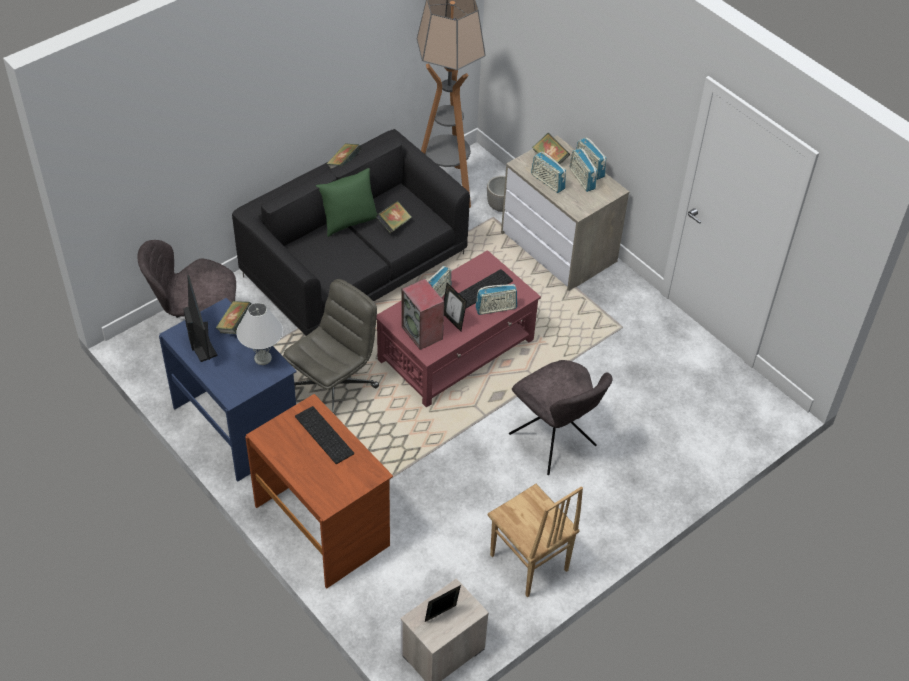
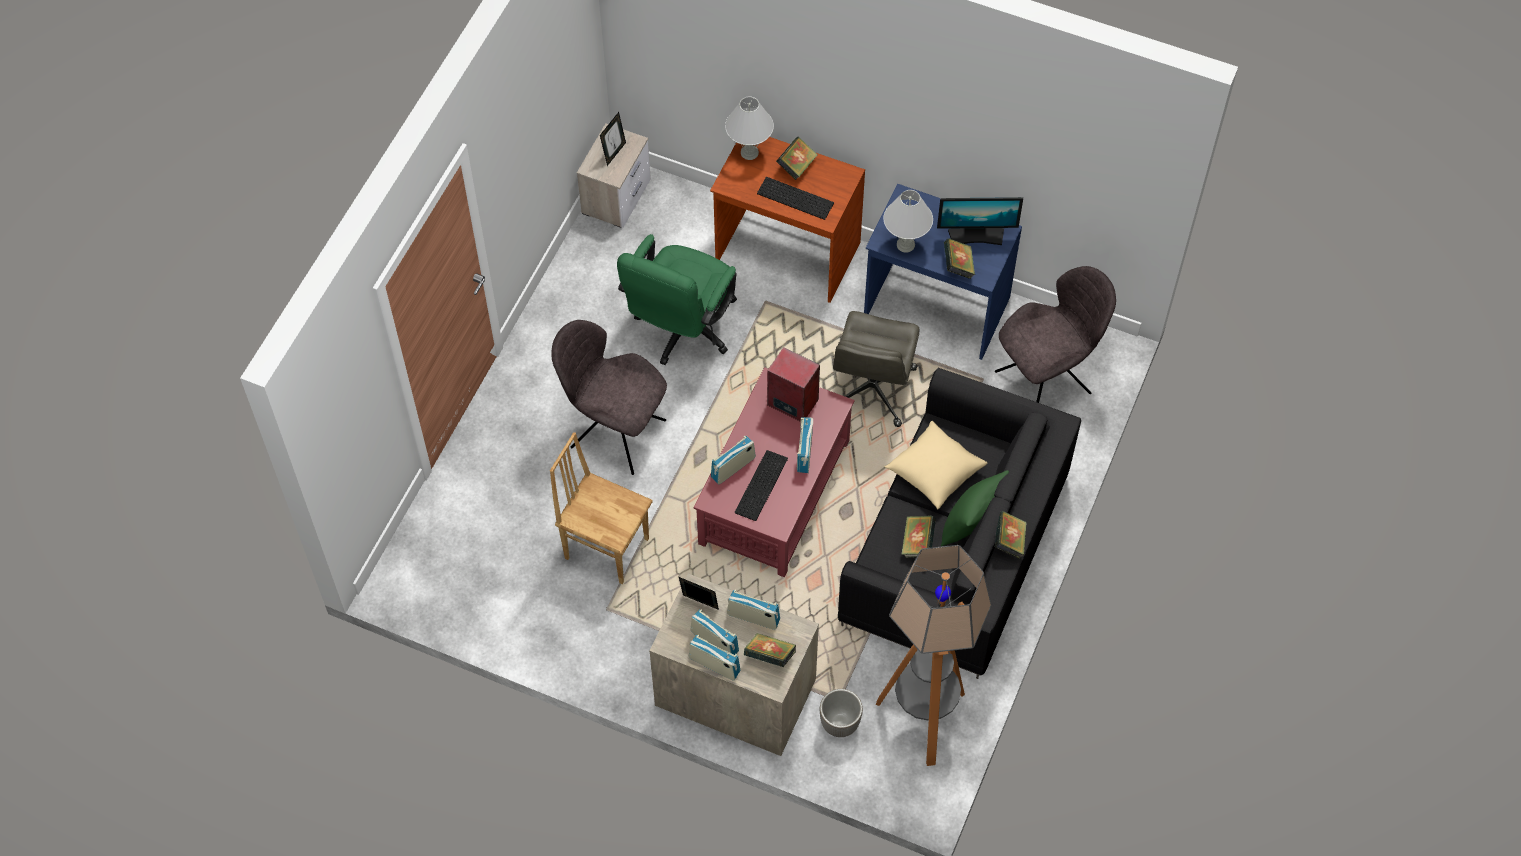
camera: 155 degrees right, 10 degrees up
(201, 341) = (976, 235): monitor -> monitor turned 45 degrees counterclockwise
(302, 463) = (796, 166): none -> book
(334, 494) = (749, 152): none -> white table lamp
(348, 261) = (934, 472): none -> beige pillow
(453, 321) = (769, 431): picture frame -> picture frame (699, 605)
(455, 498) = (681, 331): none -> green office chair
(528, 564) = (580, 301): brown chair -> brown chair (607, 547)

